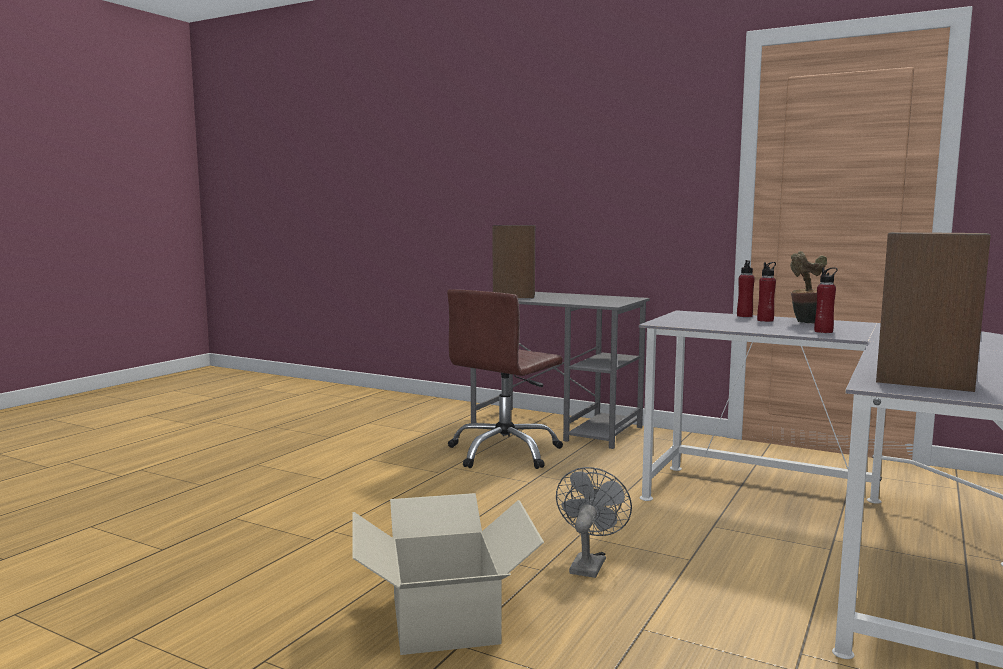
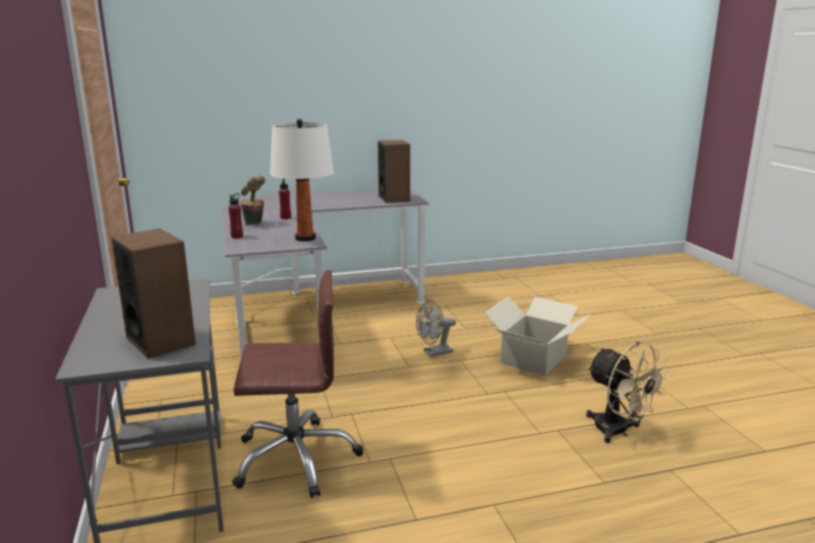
camera: 135 degrees left, 10 degrees up
(237, 563) = (618, 432): none -> beige fan
(689, 324) = (305, 238): none -> white table lamp
(765, 320) = (253, 230): red bottle -> none

